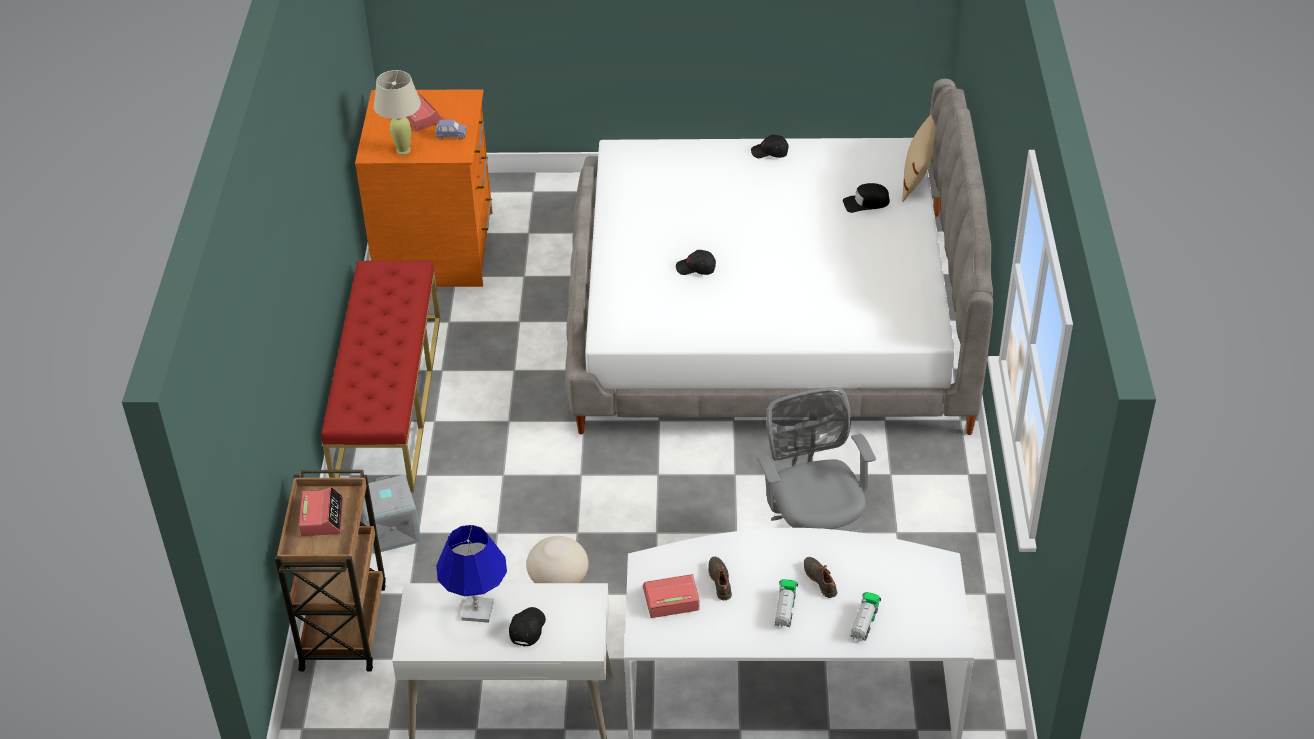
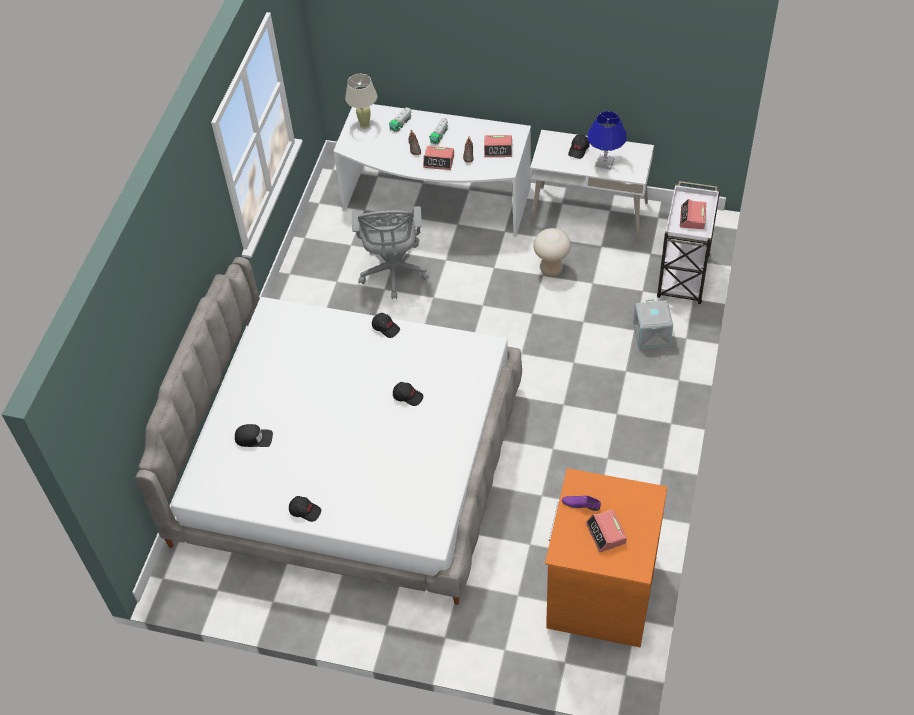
camera: 165 degrees left, 10 degrees up
(344, 624) = (683, 278): brown cart -> white cart
(388, 400) = (649, 437): red bench -> none
(403, 150) = (624, 493): beige table lamp -> beige table lamp (365, 125)
(451, 135) = (581, 504): blue toy car -> purple shoe
(757, 338) = (386, 327): none -> black cap
(767, 561) = (439, 161): none -> alarm clock
(918, 173) = (197, 462): beige pillow -> none

